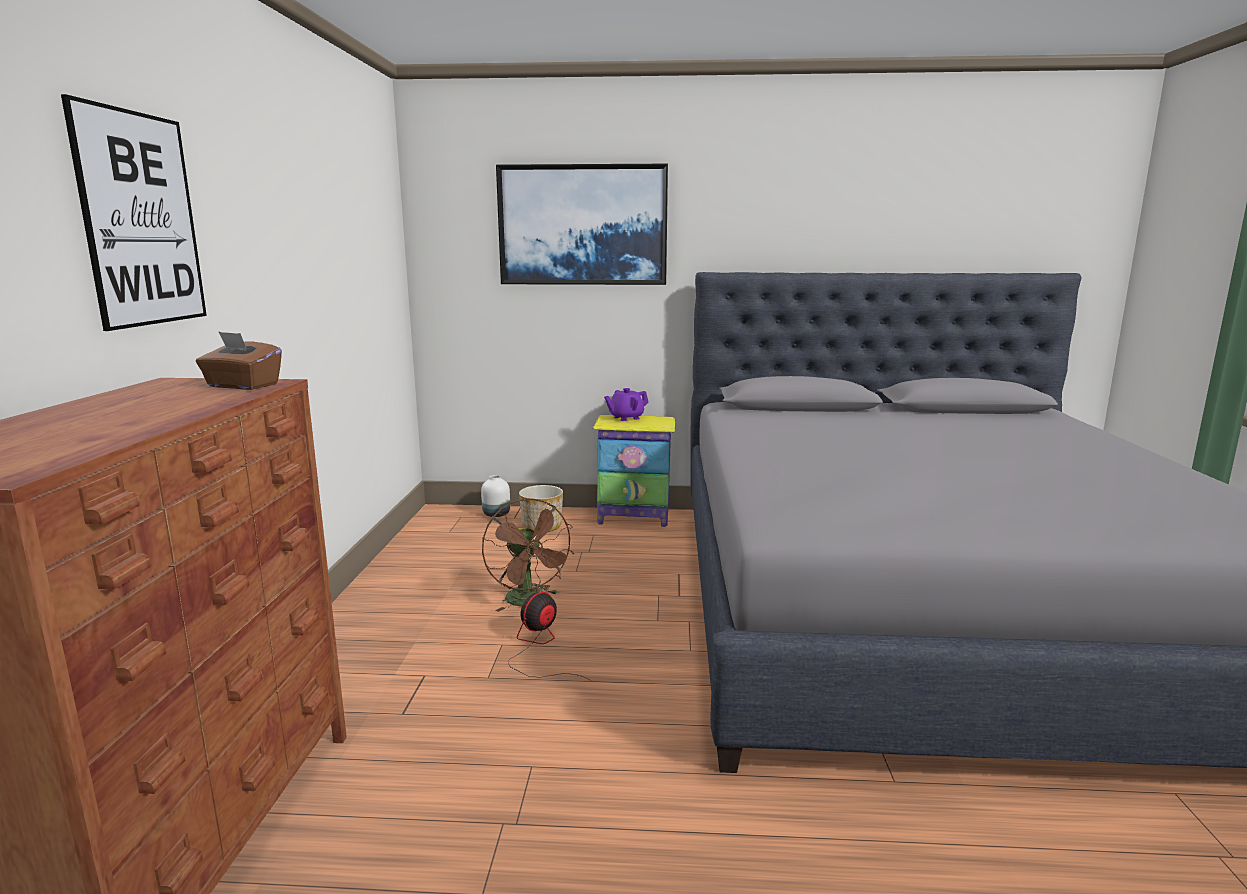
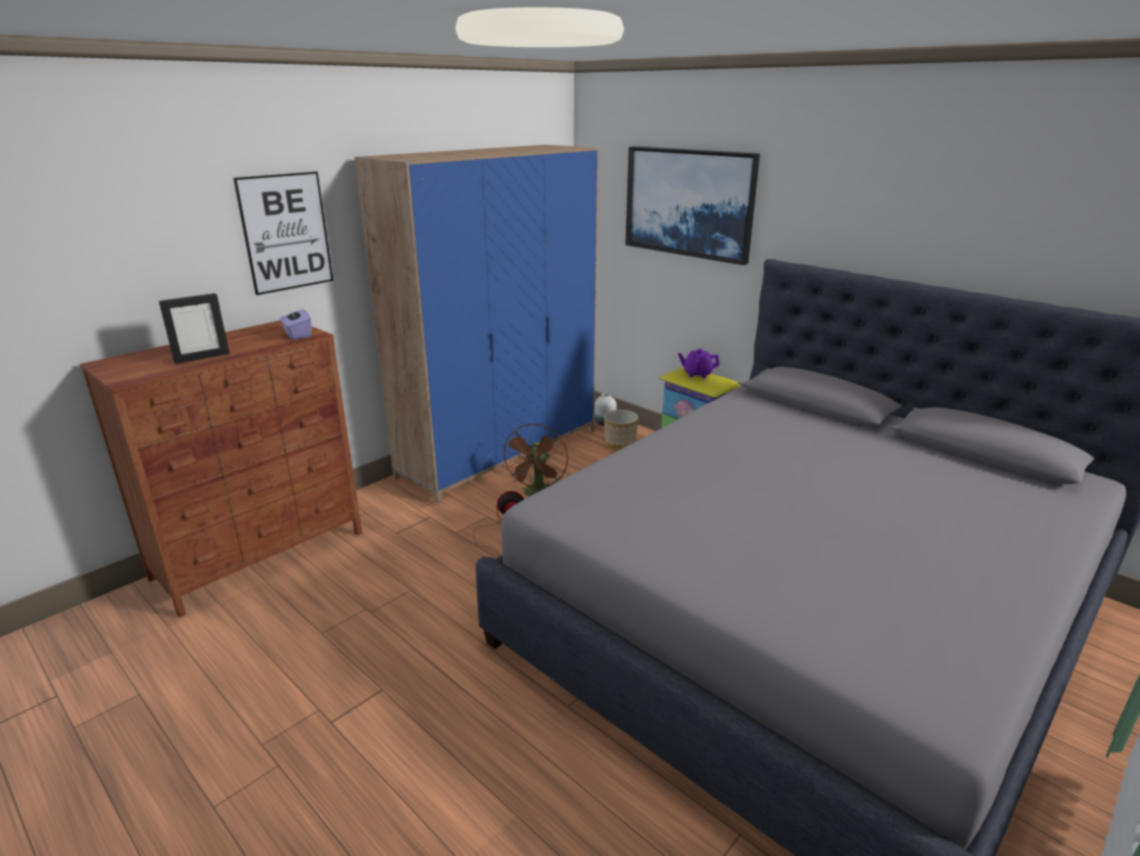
camera: 40 degrees right, 10 degrees up
(121, 426) = (202, 357): none -> picture frame
(242, 386) = (297, 335): brown tissue box -> purple tissue box
(413, 576) = (500, 452): none -> blue wardrobe

